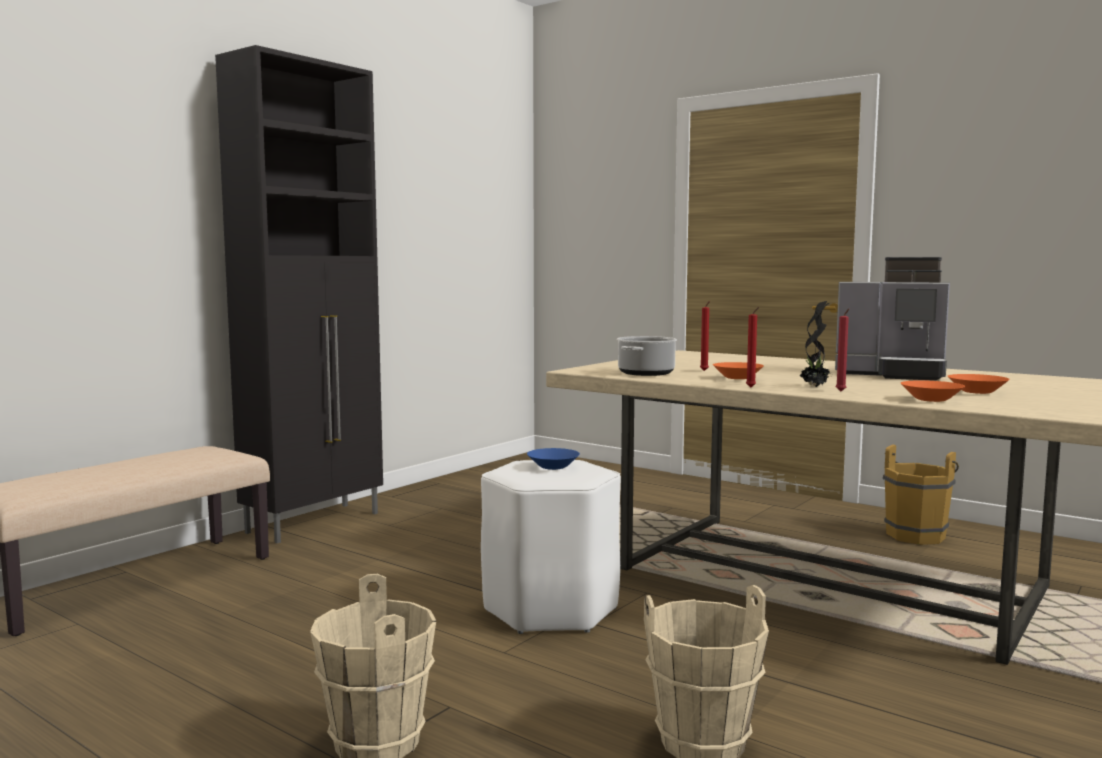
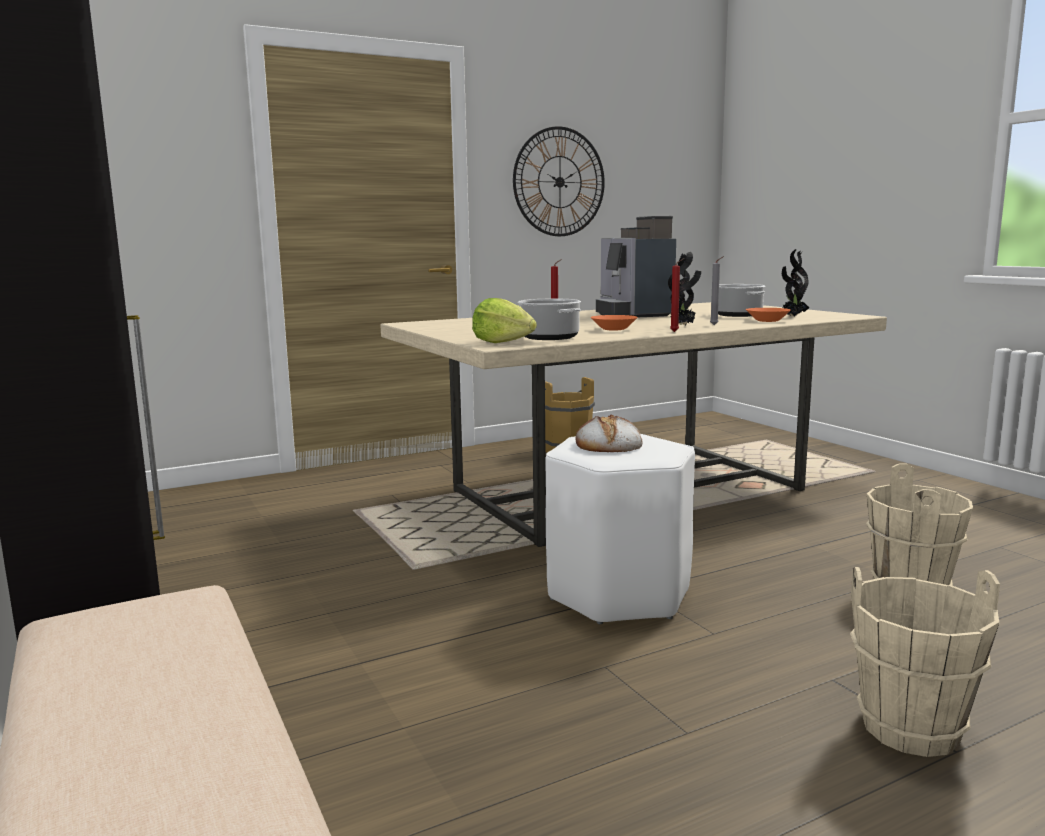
camera: 65 degrees left, 5 degrees up
(552, 467) = (607, 445): blue bowl -> bread
(598, 370) = (502, 342): none -> lettuce
(841, 391) = (715, 325): red candle -> grey candle
(893, 374) = (632, 314): coffee machine -> coffee machine turned 120 degrees clockwise
(977, 392) = (738, 315): orange bowl -> cooking pot
(1000, 209) = (559, 182): none -> wall clock
(1011, 404) = (792, 317): none -> potted plant

